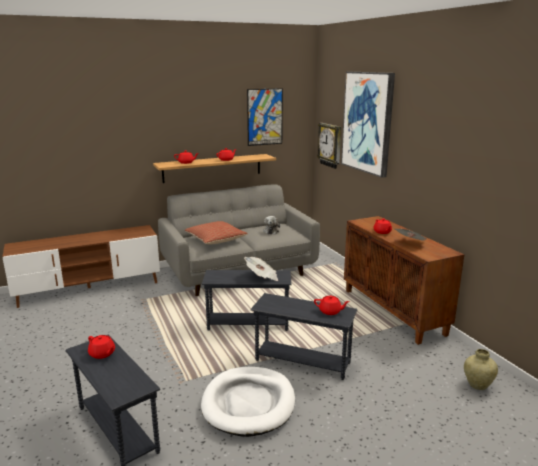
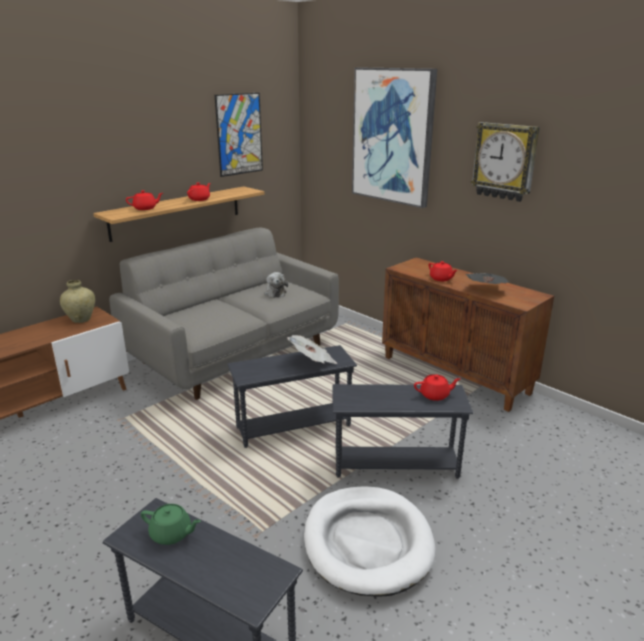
camera: 20 degrees left, 5 degrees up
(102, 354) = (171, 534): red teapot -> green teapot
(215, 240) = (209, 316): pillow -> none
(330, 145) = (329, 169): wall clock -> wall clock (504, 161)
(477, 385) = (600, 448): beige vase -> beige vase (81, 319)

